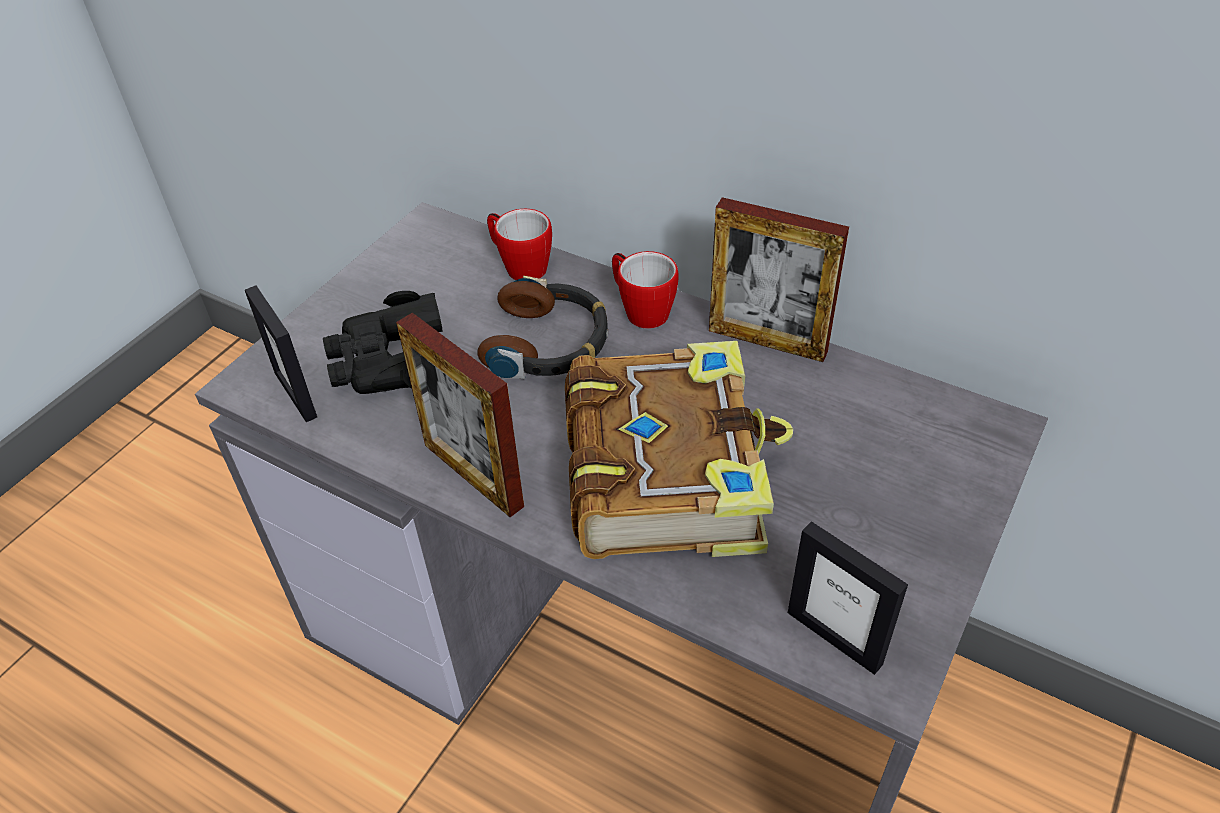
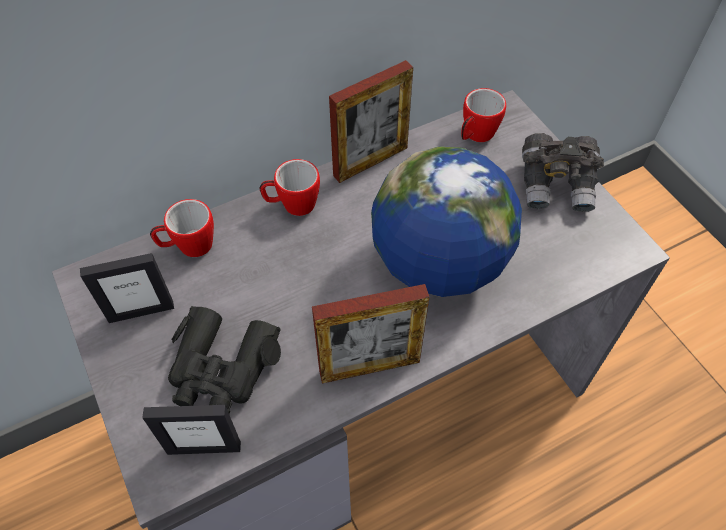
camera: 60 degrees left, 10 degrees up
(548, 343) = (281, 268): headphones -> none
(667, 472) = (438, 264): book -> globe
(834, 637) = (596, 254): picture frame -> picture frame (141, 311)
(916, 416) = (475, 136): none -> mug
(919, 540) = (557, 185): none -> grey binoculars

